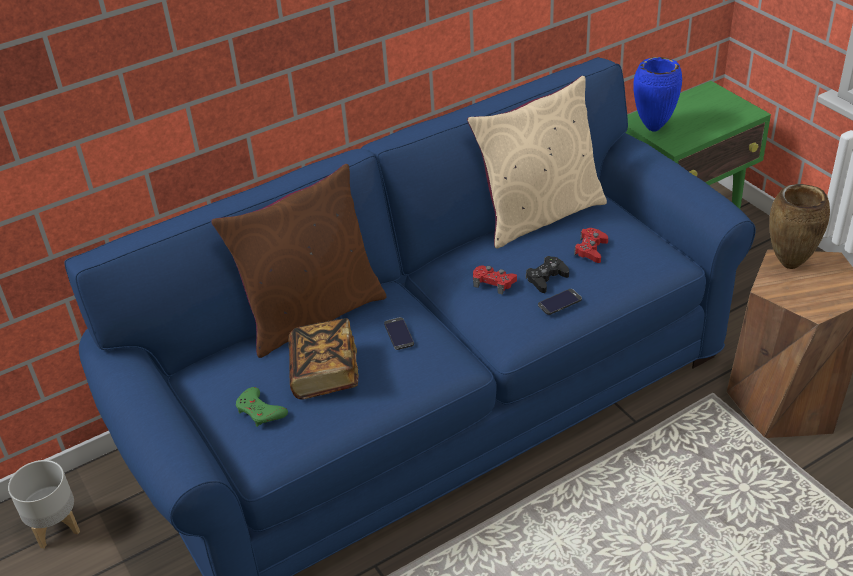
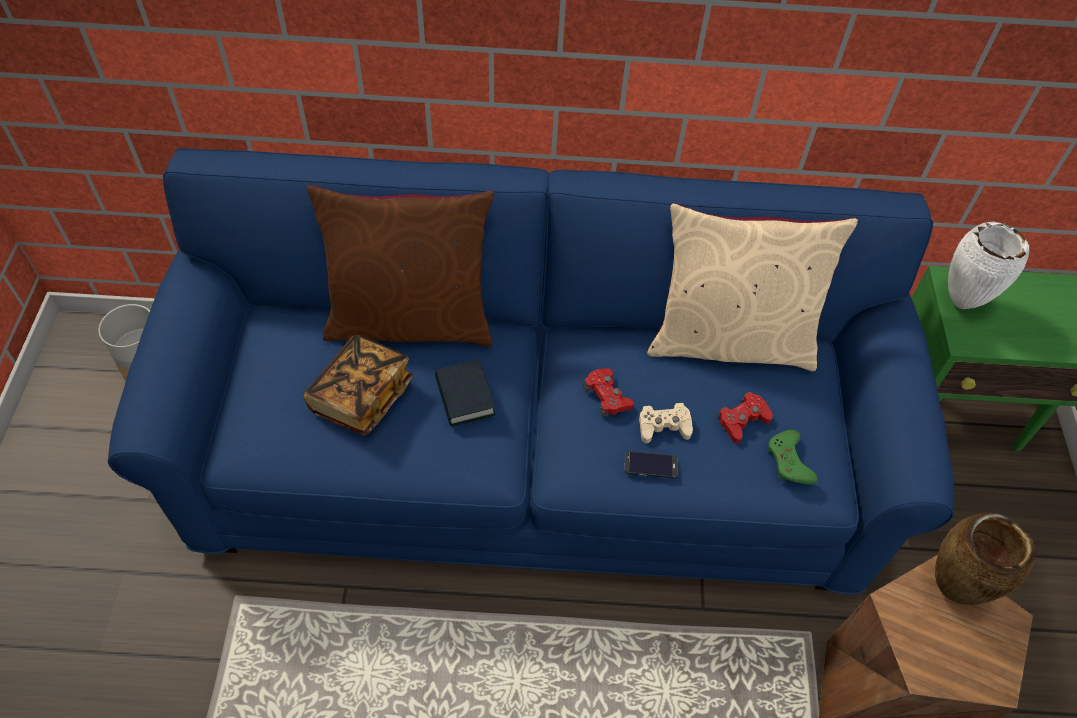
camera: 30 degrees right, 15 degrees up
(260, 411) = (273, 400): green game controller -> green game controller (789, 461)
(399, 334) = (464, 397): phone -> book
(546, 278) = (663, 426): black game controller -> beige game controller
(653, 128) = (961, 302): blue vase -> white vase

